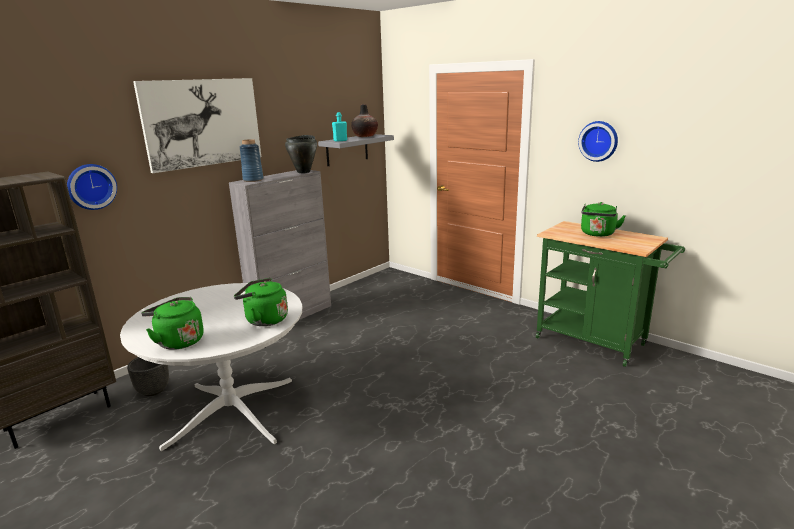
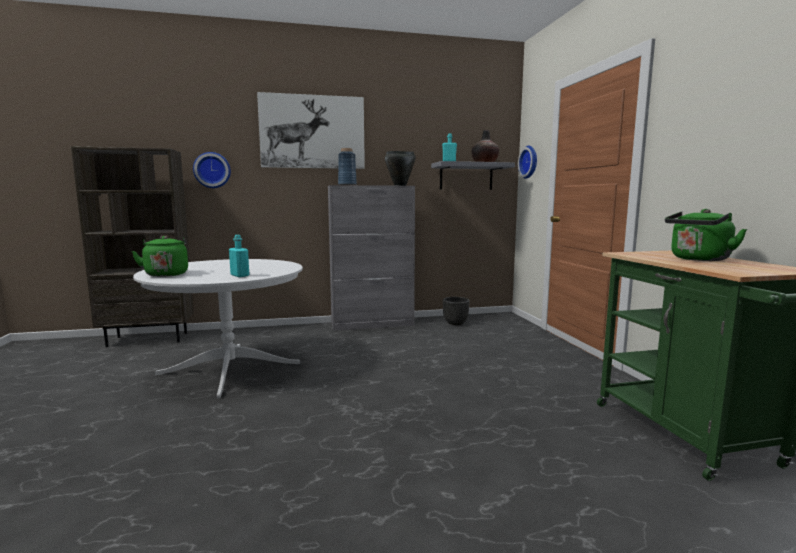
camera: 35 degrees right, 10 degrees down
(154, 390) = (214, 341): black planter -> black planter (456, 323)
(264, 320) = (240, 275): green kettle -> turquoise bottle
(599, 141) = (729, 127): wall clock -> wall clock (530, 162)

